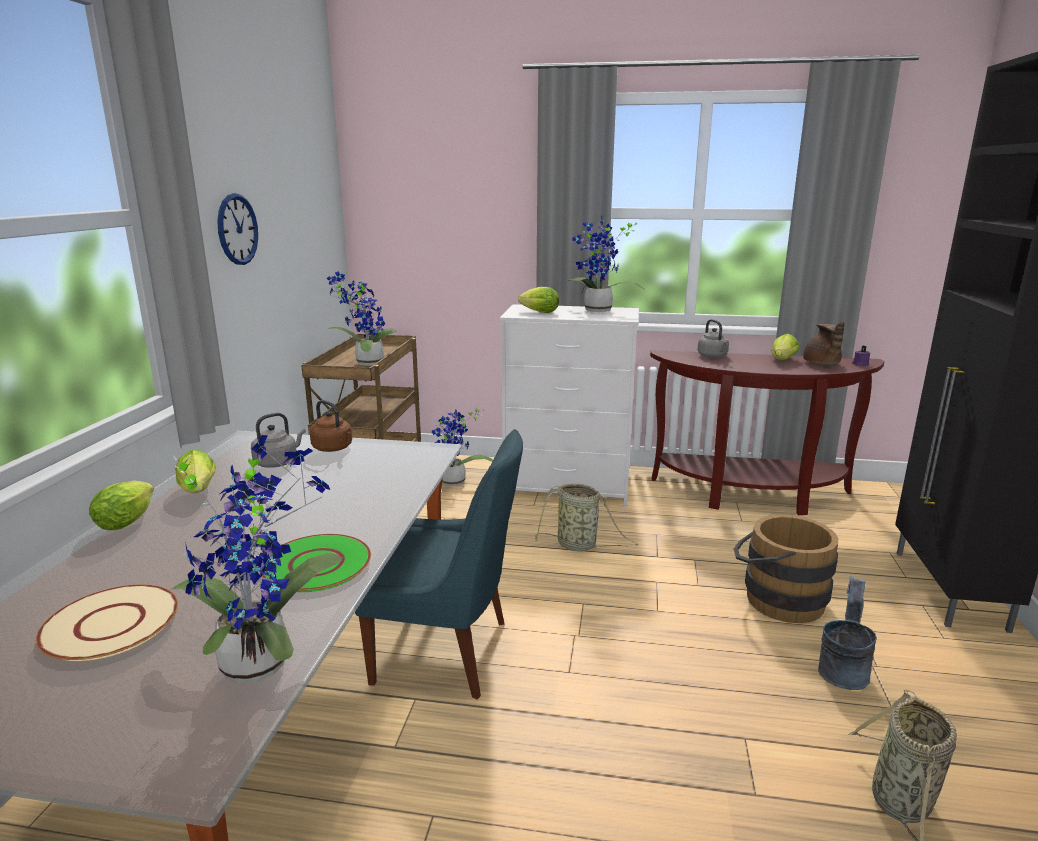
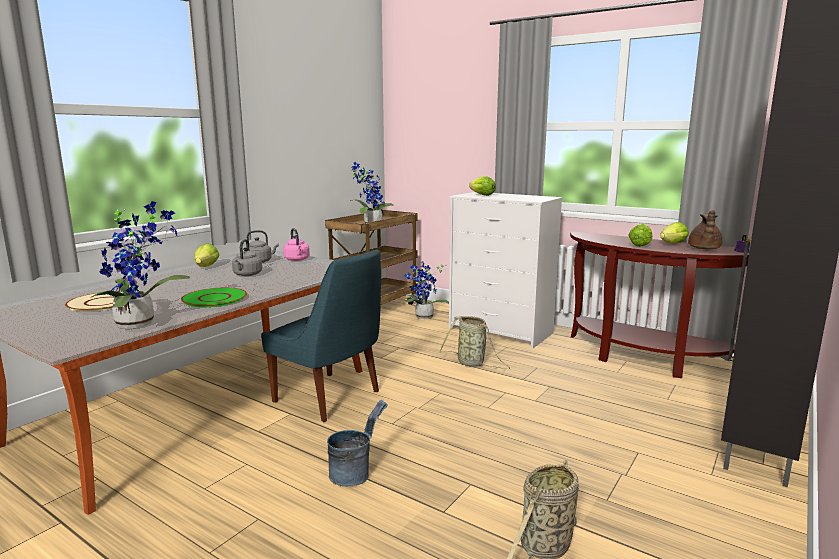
camera: 25 degrees right, 5 degrees down
(129, 520) = (161, 273): lettuce -> lettuce (641, 245)
(237, 229) = (282, 129): wall clock -> none
(334, 448) = (297, 260): brown kettle -> pink kettle
(597, 311) = (525, 196): potted plant -> none
(713, 356) = (616, 238): grey kettle -> grey kettle (247, 275)
(776, 598) = (589, 420): brown bucket -> none
(843, 669) = (593, 469): grey bucket -> grey bucket (355, 473)

